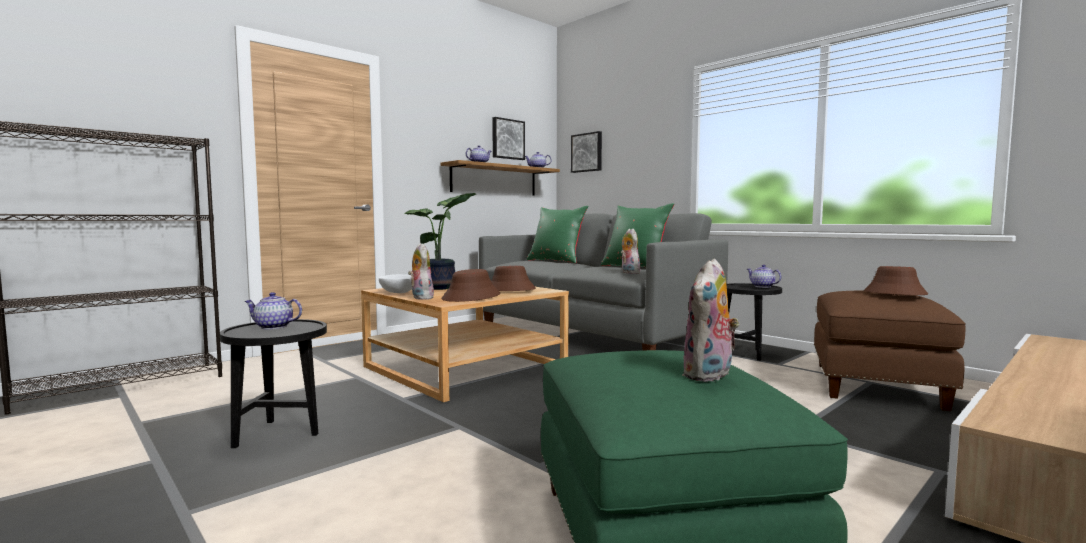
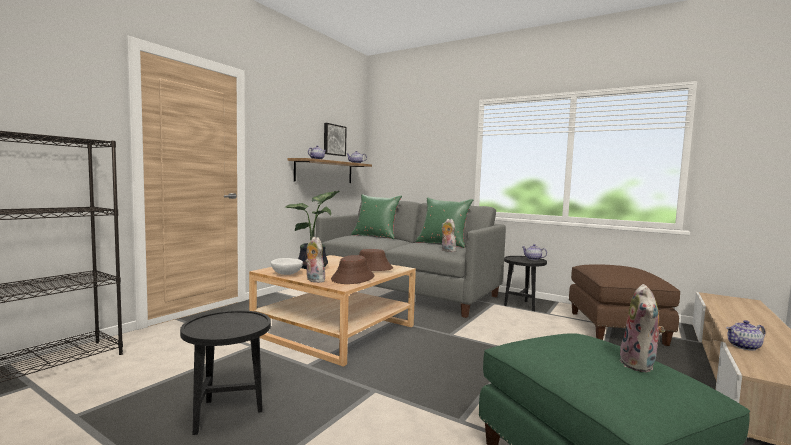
camera: 15 degrees left, 0 degrees up
(273, 327) = (222, 322): teapot -> teapot (744, 347)
(587, 152) = (392, 153): picture -> none
(894, 294) = (629, 269): brown hat -> none

